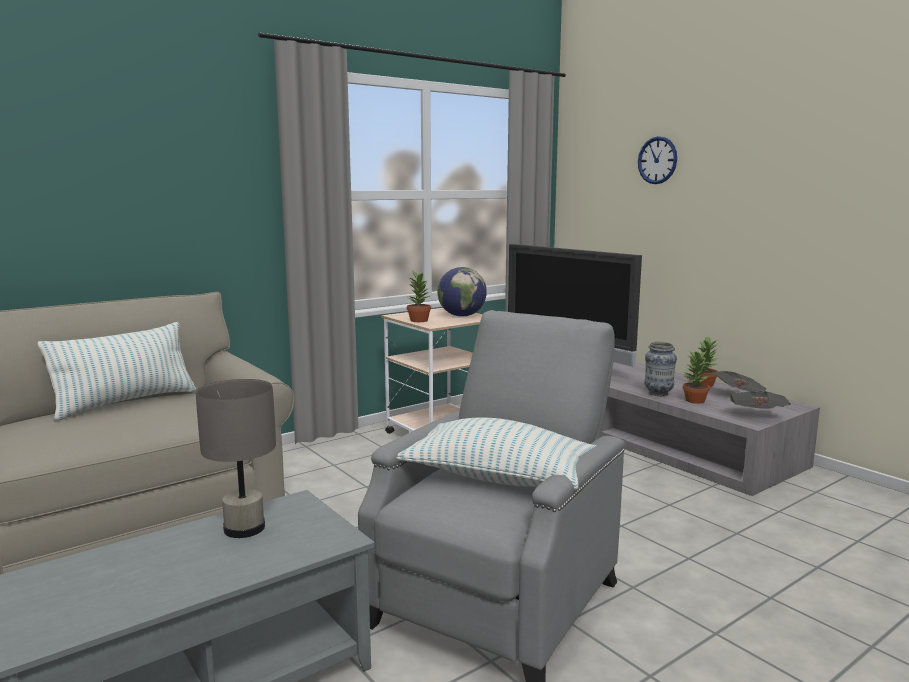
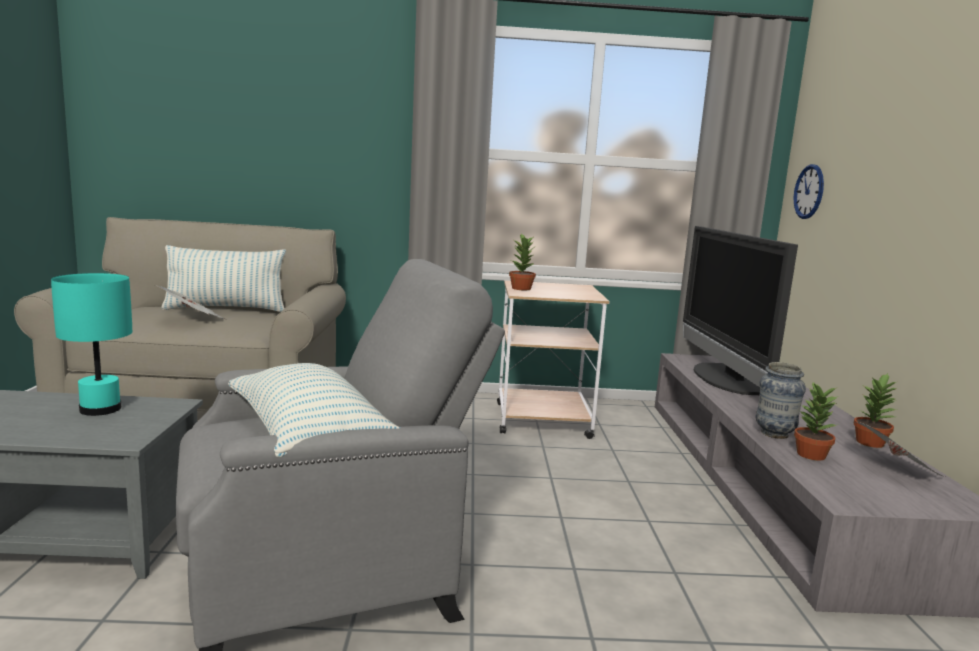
camera: 35 degrees right, 0 degrees up
(245, 528) = (101, 409): grey table lamp -> turquoise table lamp
(461, 316) = (575, 292): globe -> none
(657, 160) = (884, 121): wall clock -> wall clock (809, 191)
(757, 416) = (872, 498): newspaper -> newspaper (193, 319)

